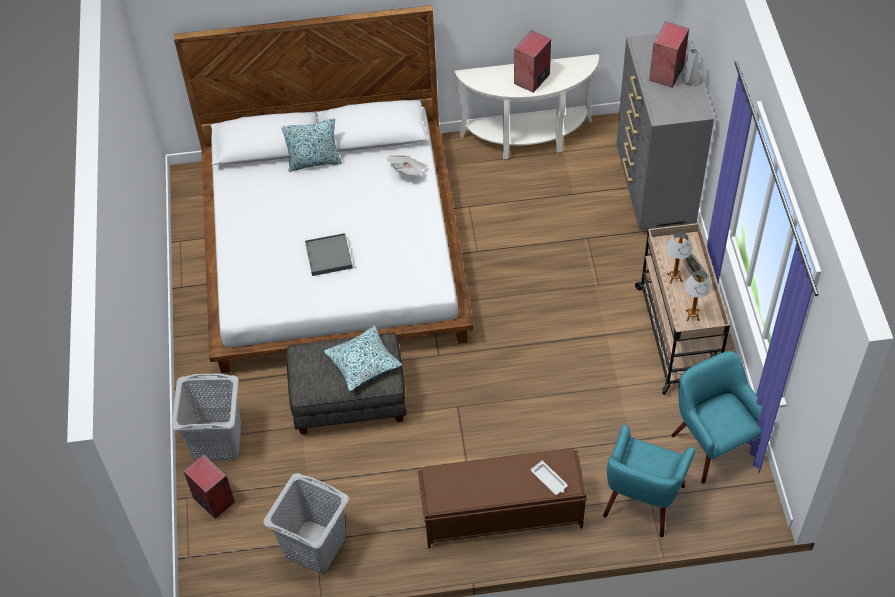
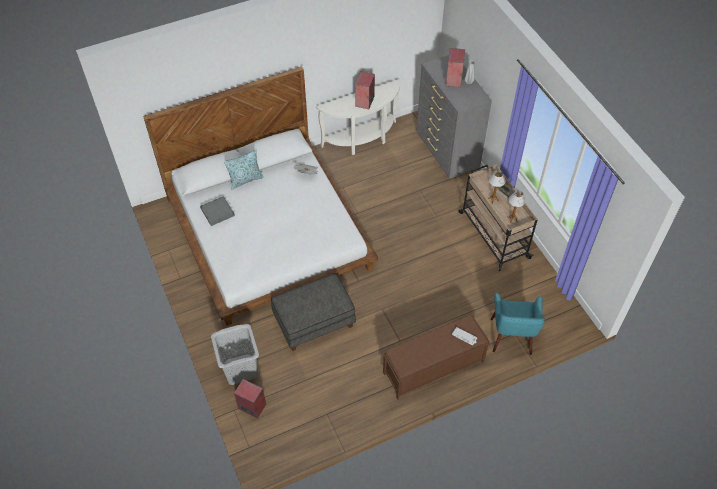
camera: 20 degrees left, 0 degrees up
(315, 546) = (327, 417): grey laundry basket -> none
(328, 256) = (277, 235): grey tray -> grey tray (217, 212)
(363, 363) = (324, 296): pillow -> none
(713, 444) = (538, 293): turquoise armchair -> none

